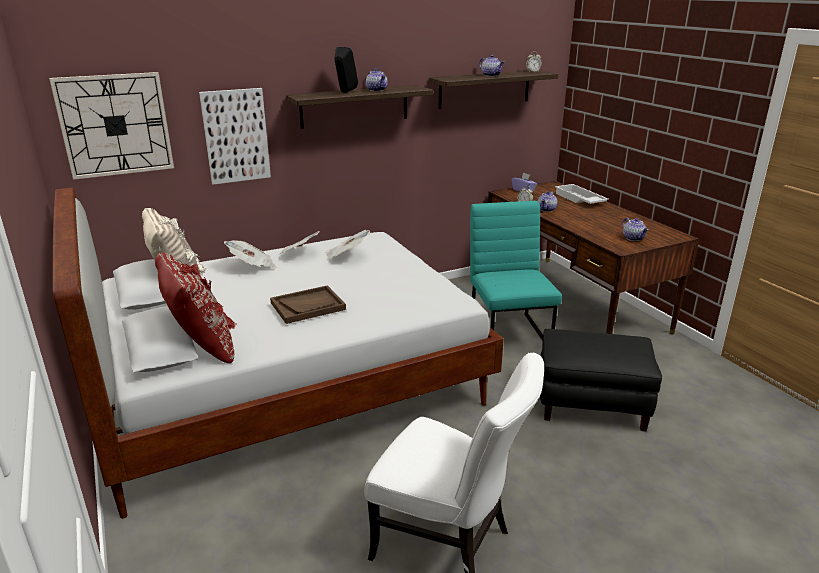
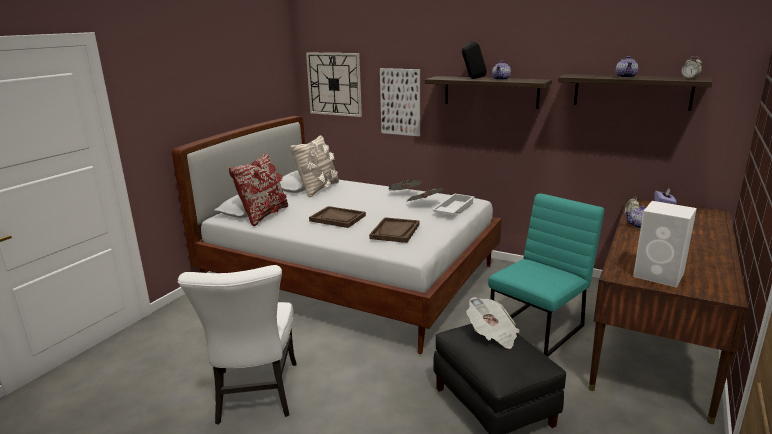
camera: 55 degrees right, 5 degrees down
(253, 266) = (367, 191): newspaper -> newspaper (492, 334)
(399, 291) = (395, 231): none -> brown tray
(579, 199) = (704, 230): white tray -> white tray (453, 209)
(634, 238) = (660, 275): teapot -> white speaker

